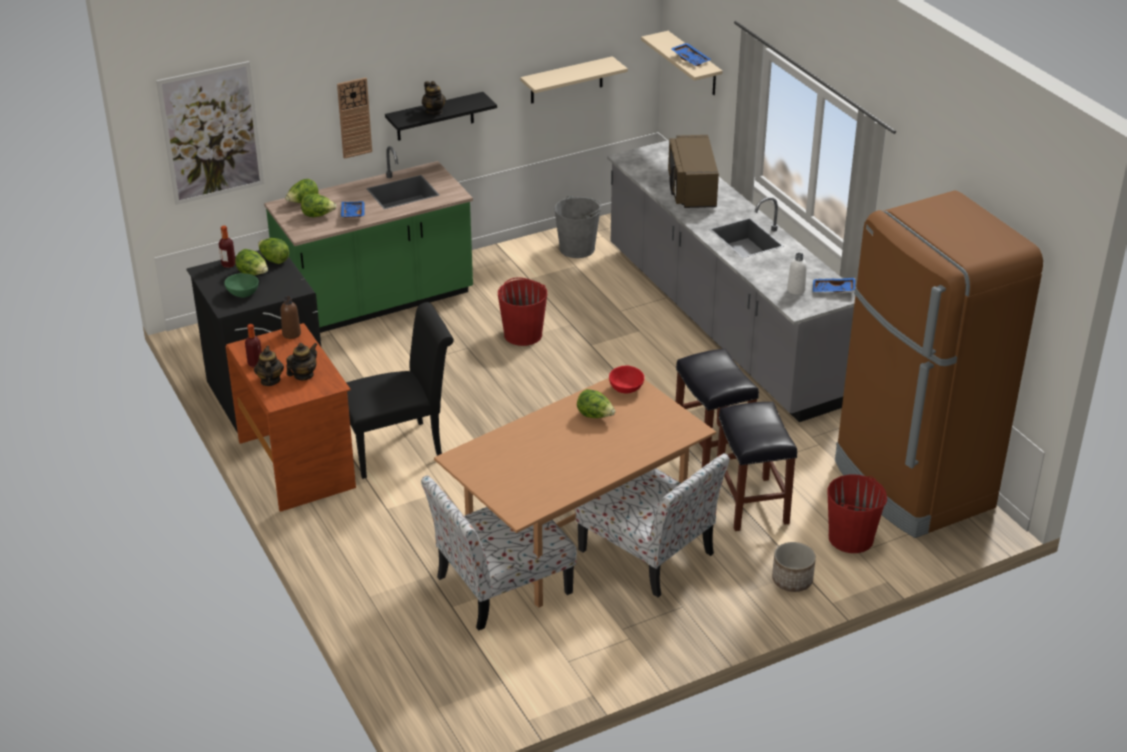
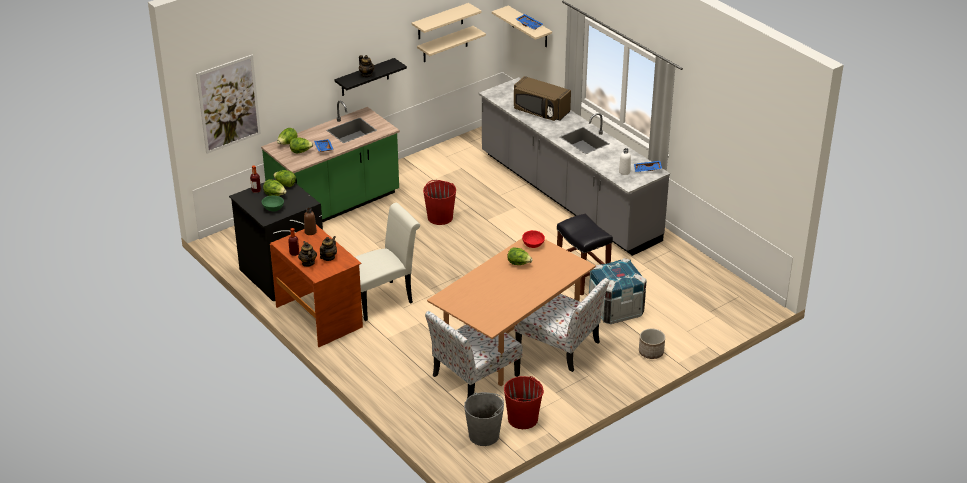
camera: 10 degrees left, 0 degrees up
(354, 117) = (315, 84): wall clock -> none
(400, 448) = (383, 299): black chair -> white chair
(559, 44) = (440, 21): none -> beige shelf
(577, 248) = (459, 156): grey bucket -> grey bucket (484, 435)
(691, 190) = (540, 111): brown microwave -> brown microwave turned 45 degrees counterclockwise
(752, 504) = (615, 310): black stool -> crate
(851, 538) = (681, 323): red bucket -> red bucket (523, 419)
(911, 486) = (710, 288): brown fridge -> none

